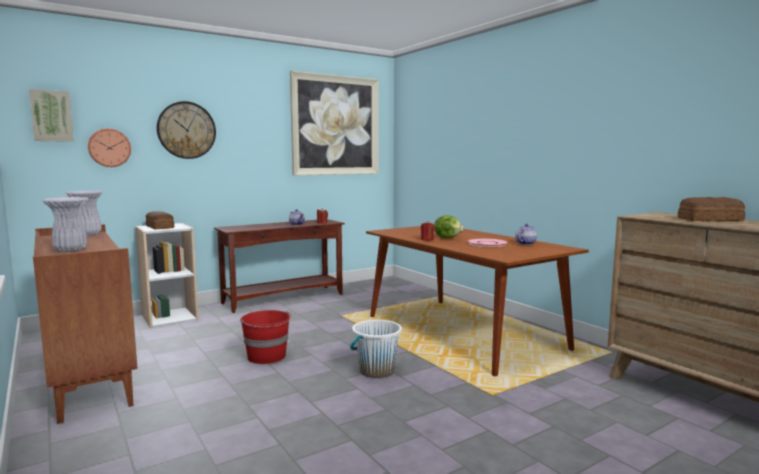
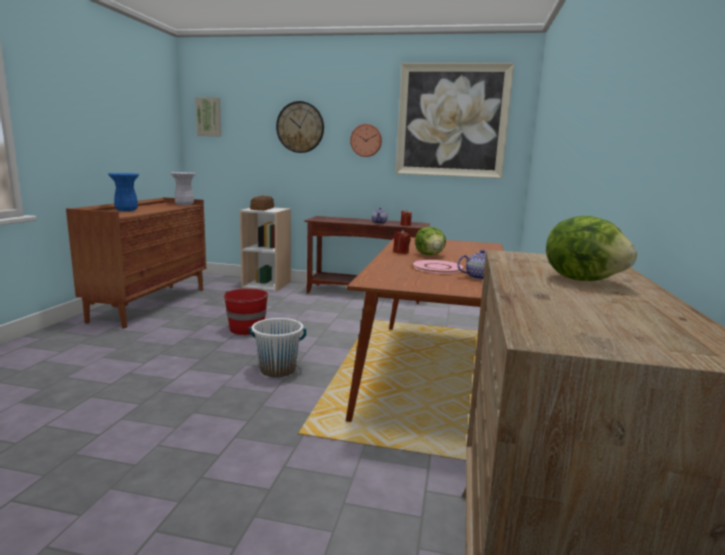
camera: 45 degrees right, 5 degrees up
(71, 250) = (127, 210): white vase -> blue vase
(109, 148) = (243, 142): wall clock -> wall clock (366, 140)
(708, 220) = (583, 280): bread -> lettuce

